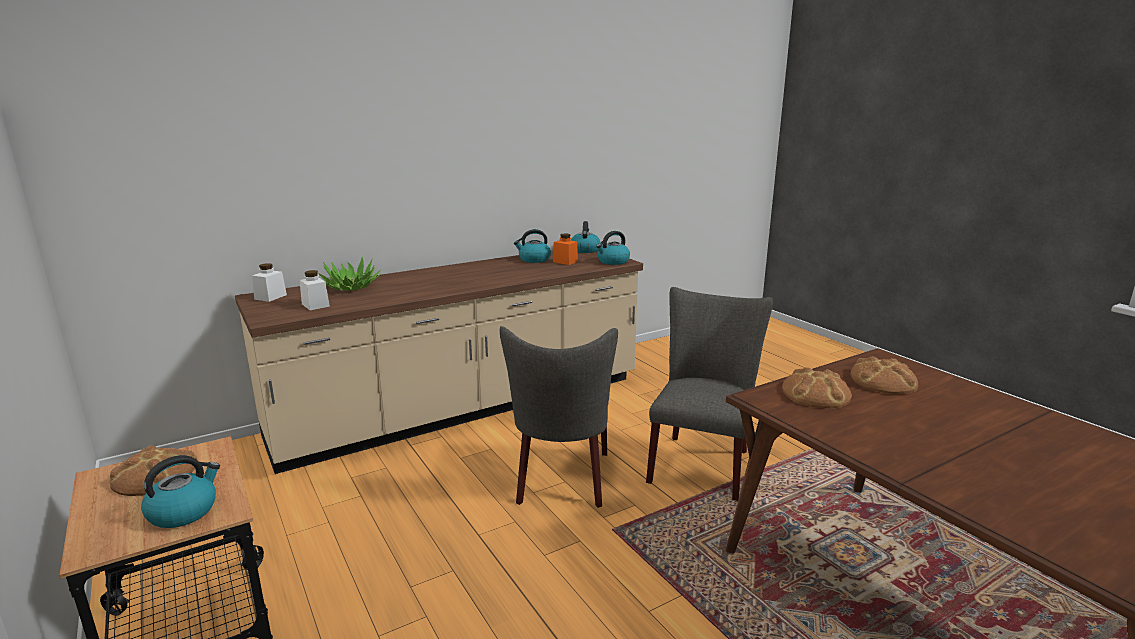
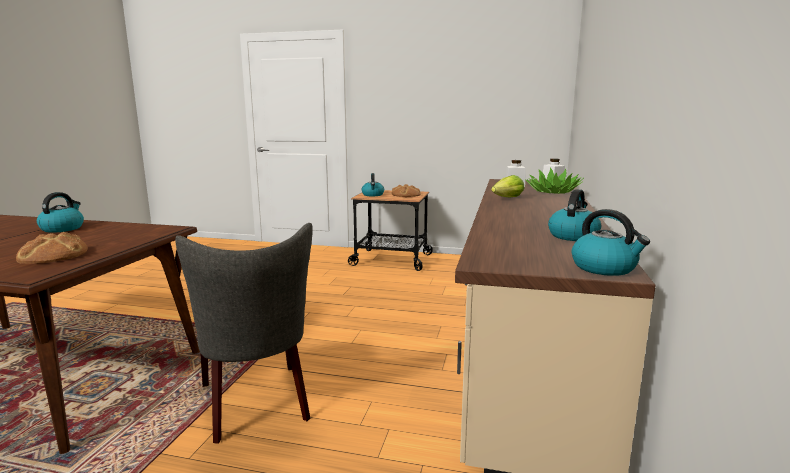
camera: 135 degrees right, 5 degrees down
(419, 291) = (507, 198): none -> lettuce
(562, 481) = (353, 342): grey chair -> none
(565, 262) = (537, 242): orange jar -> none
(613, 261) = (494, 258): kettle -> kettle (62, 228)
(816, 394) = (125, 237): bread -> none

